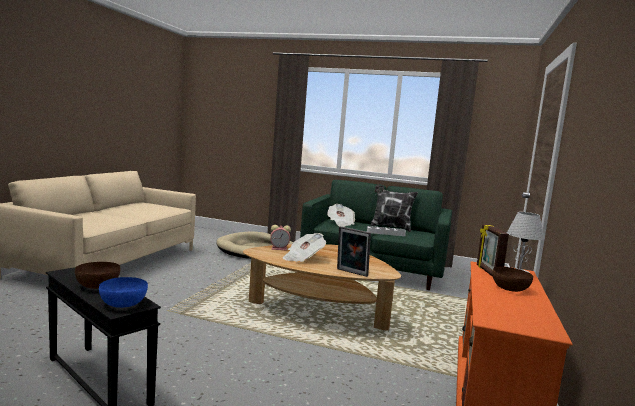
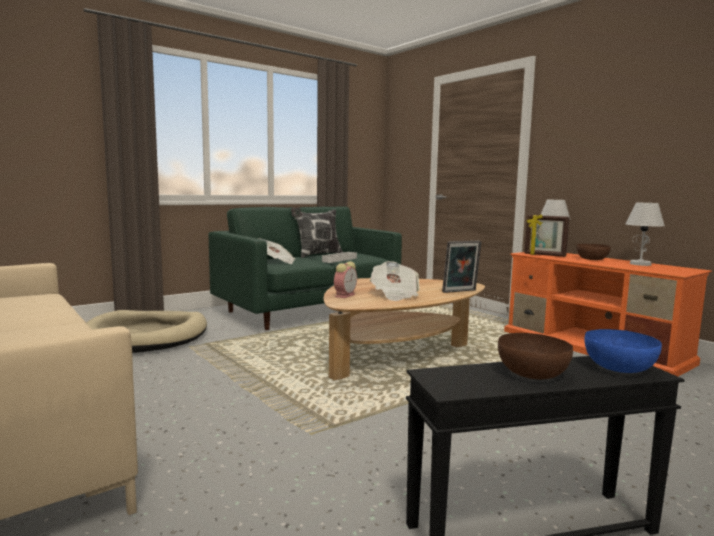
camera: 55 degrees left, 0 degrees up
(526, 308) = (640, 264): none -> white table lamp

